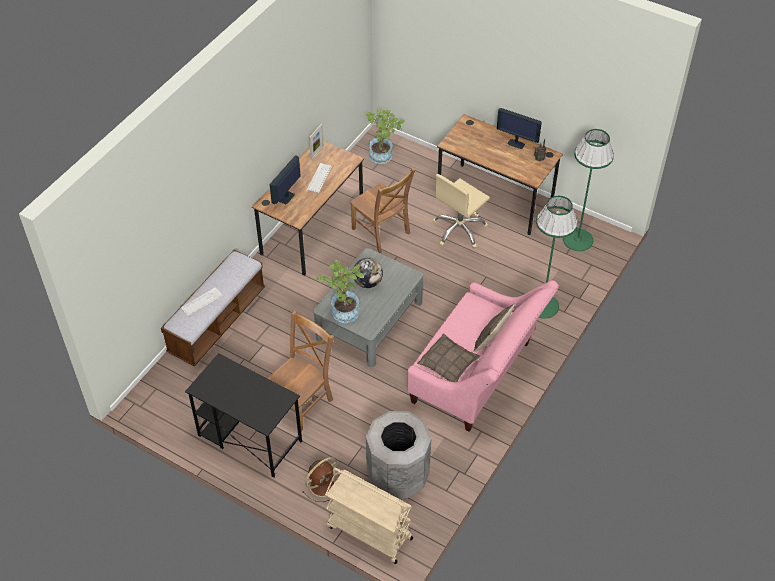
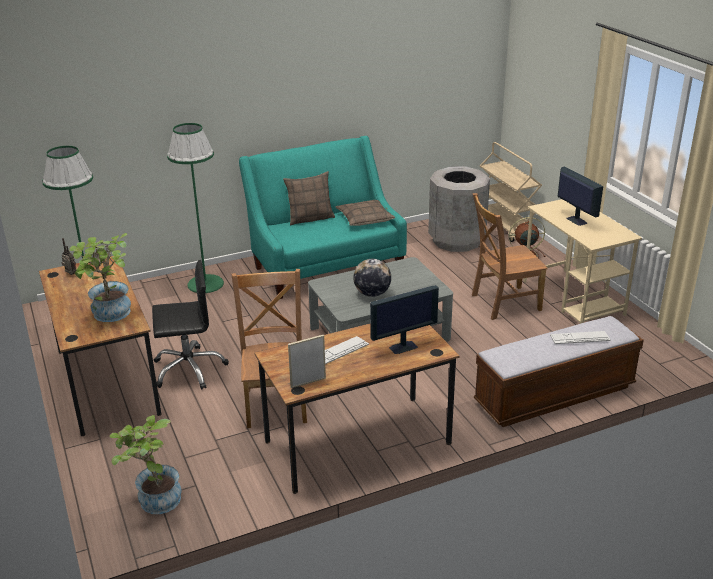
camera: 145 degrees left, 20 degrees down
(249, 438) = (573, 298): black desk -> beige desk
(343, 310) = (420, 283): potted plant -> potted plant (110, 315)
(459, 230) = (189, 369): beige office chair -> black office chair
(477, 376) = (325, 265): pink sofa -> turquoise sofa
(516, 144) = (64, 296): monitor -> monitor (576, 220)

